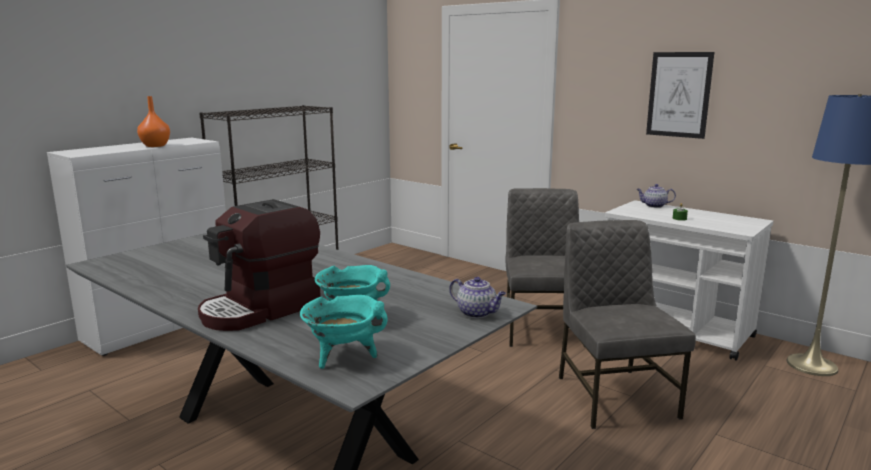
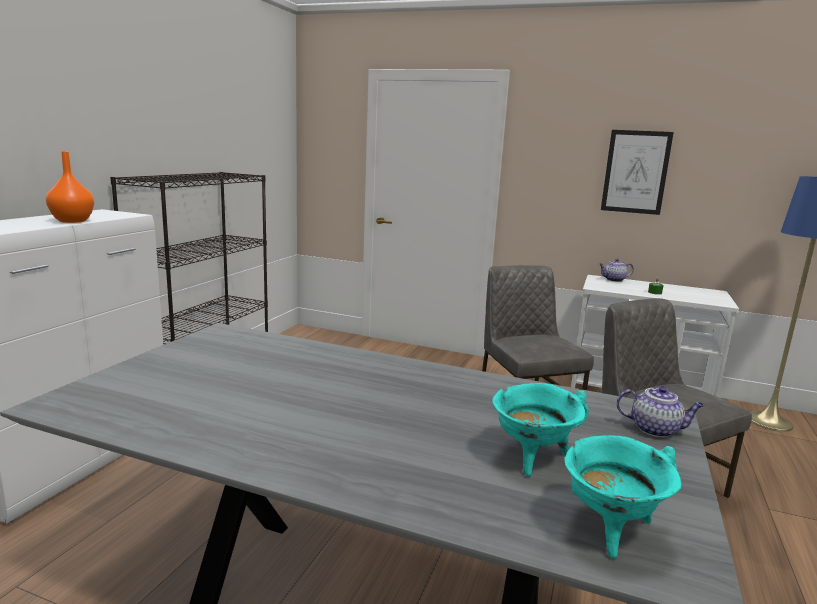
camera: 20 degrees left, 0 degrees up
(261, 309) = (400, 460): coffee machine -> none

